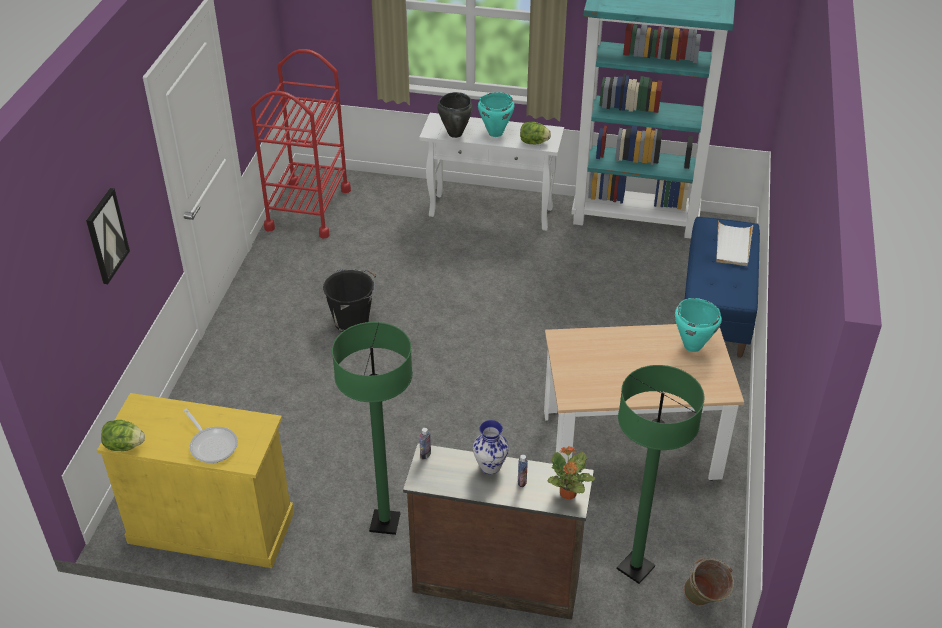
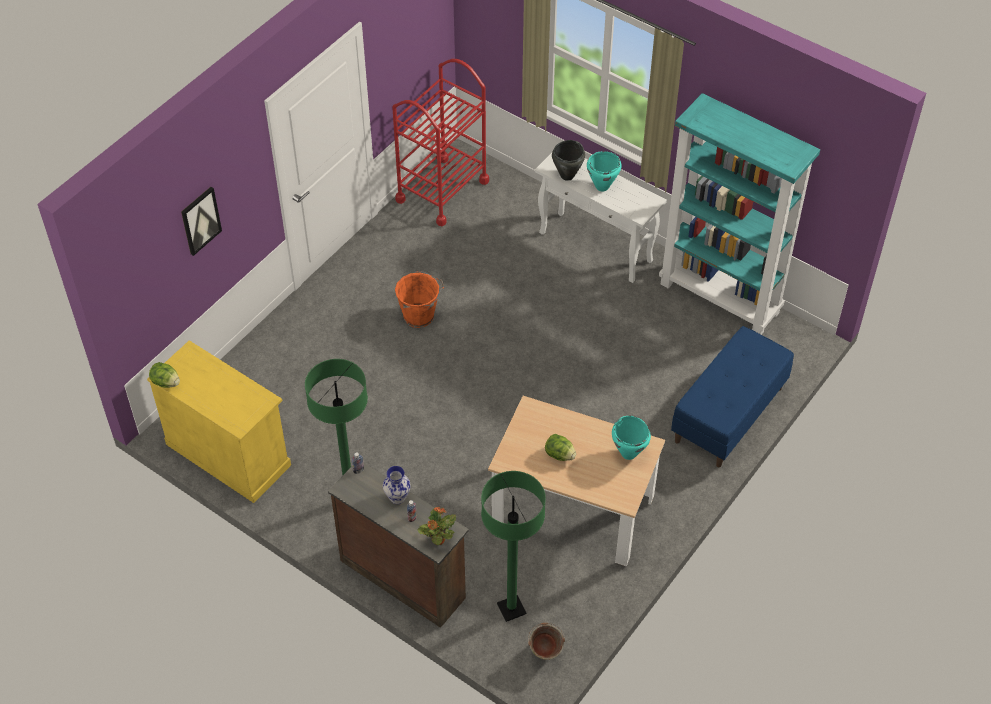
camera: 25 degrees right, 10 degrees up
(212, 444) = (223, 404): frying pan -> none
(353, 321) = (420, 316): black bucket -> orange bucket
(533, 142) = (628, 208): lettuce -> lettuce (559, 455)
(733, 246) = (753, 367): white tray -> none

